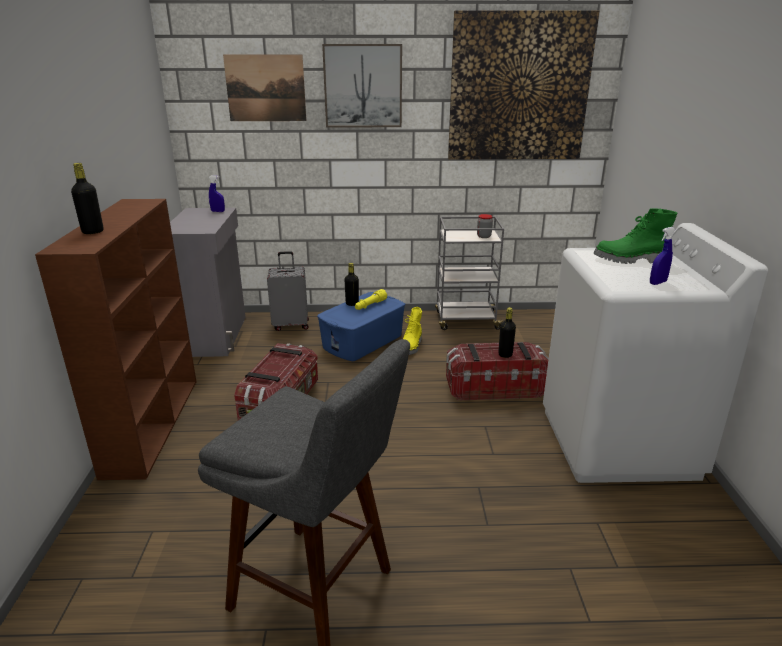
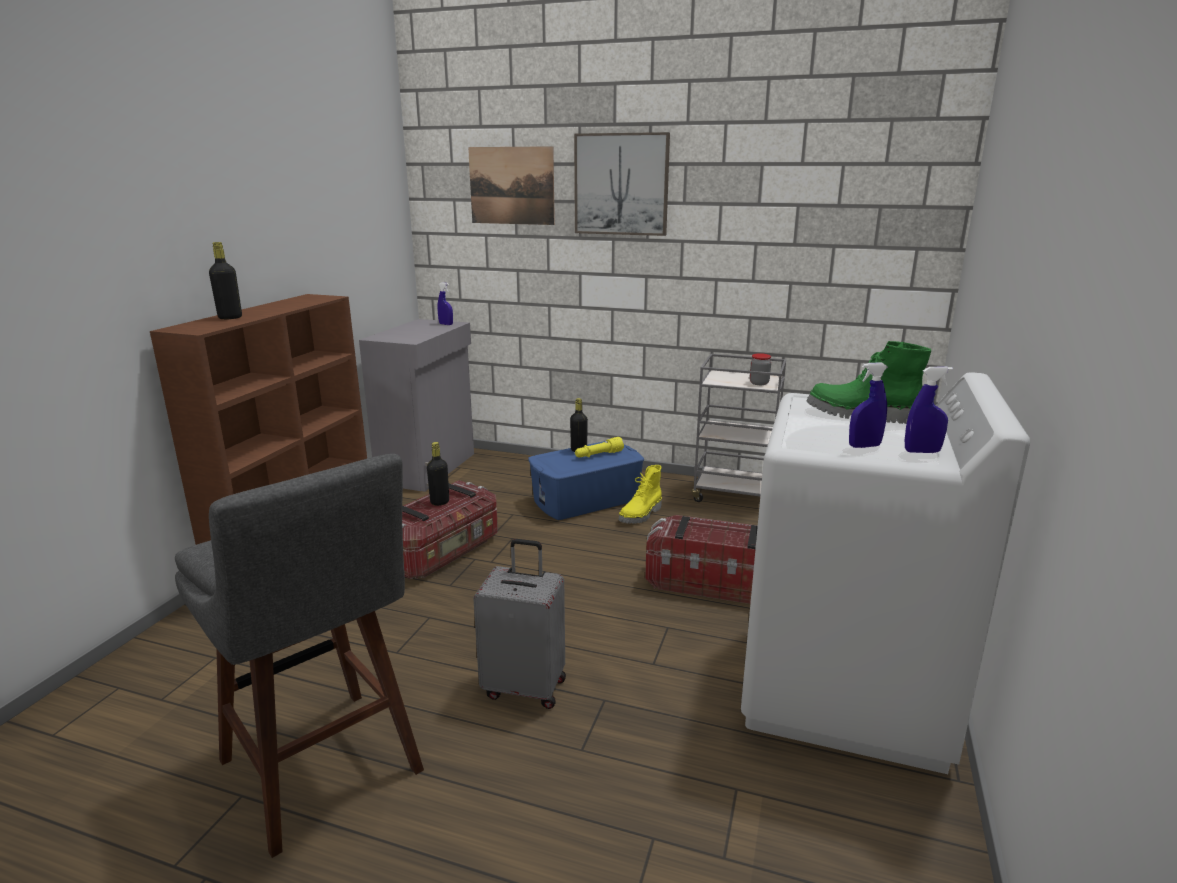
camera: 20 degrees right, 5 degrees down
(291, 325) = (517, 469): grey suitcase -> grey suitcase (525, 687)
(505, 354) = (725, 537): black bottle -> black bottle (440, 502)
(519, 88) = (823, 189): picture -> none
(692, 282) = (922, 451): none -> blue spray bottle

